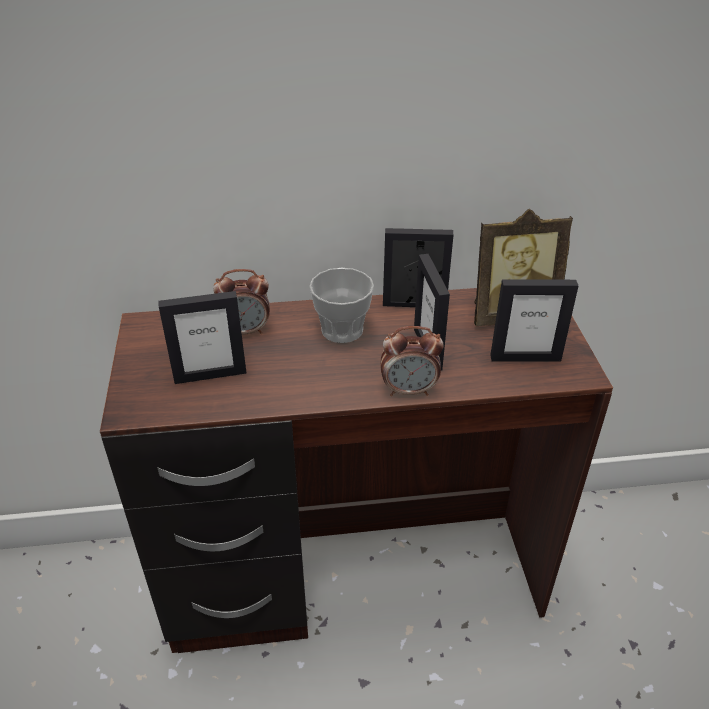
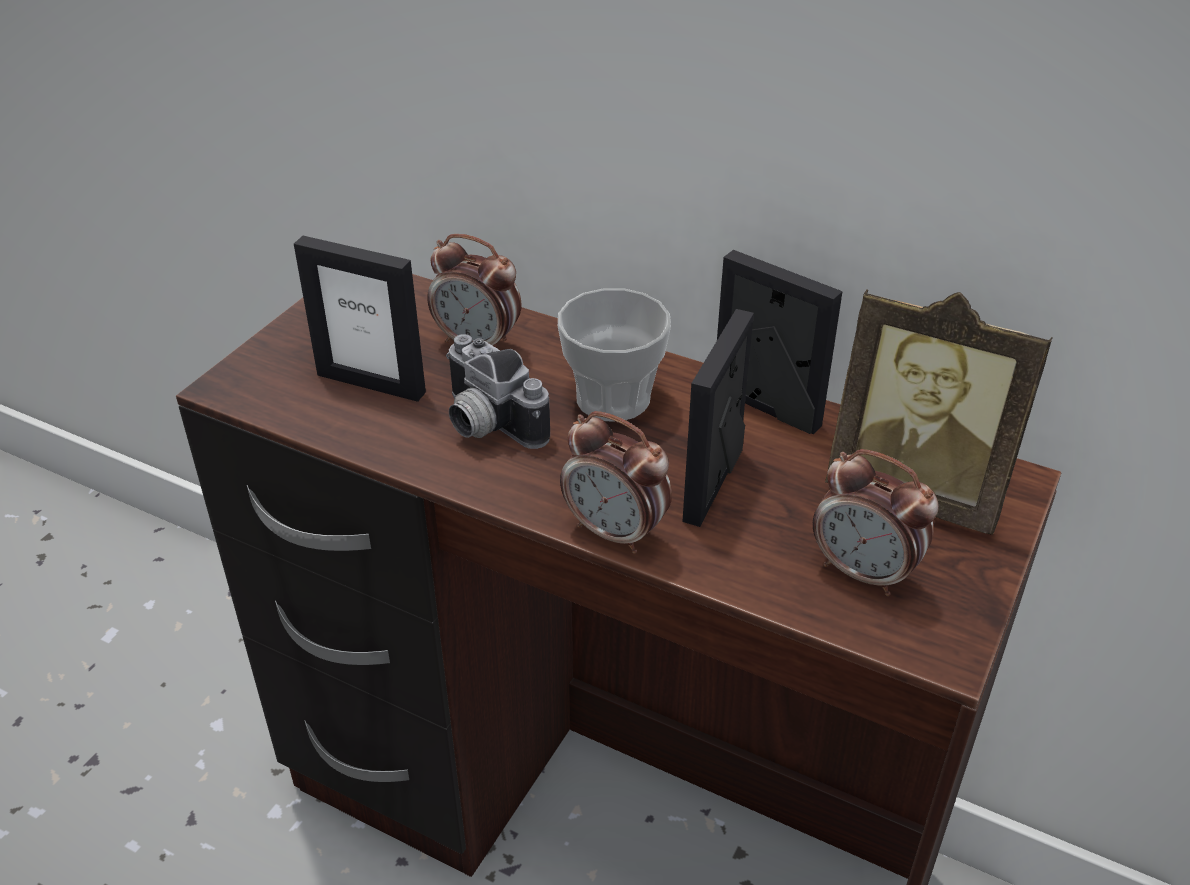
camera: 35 degrees right, 0 degrees up
(293, 369) = (484, 424): none -> camera
(525, 358) = (864, 573): picture frame -> alarm clock

